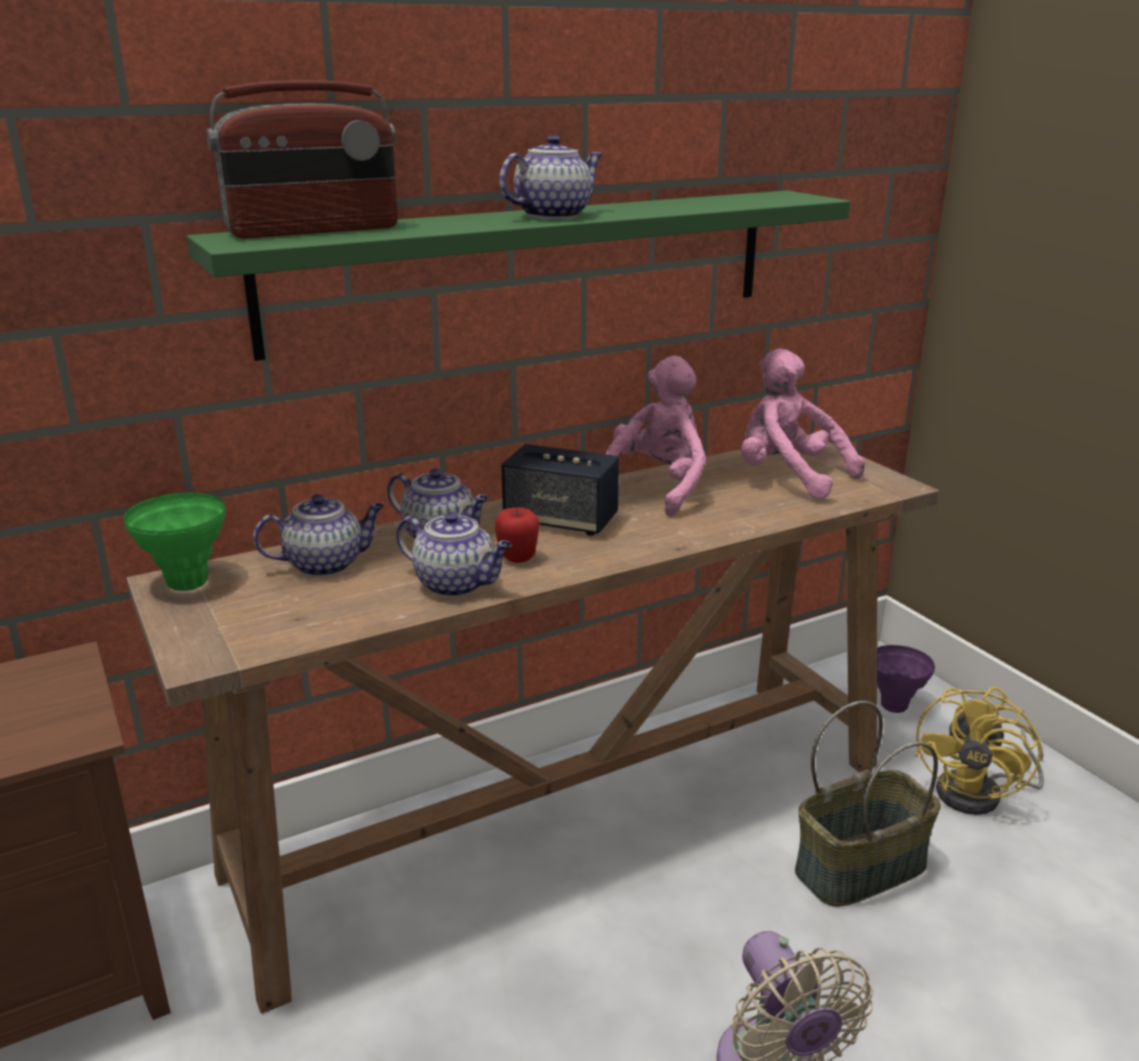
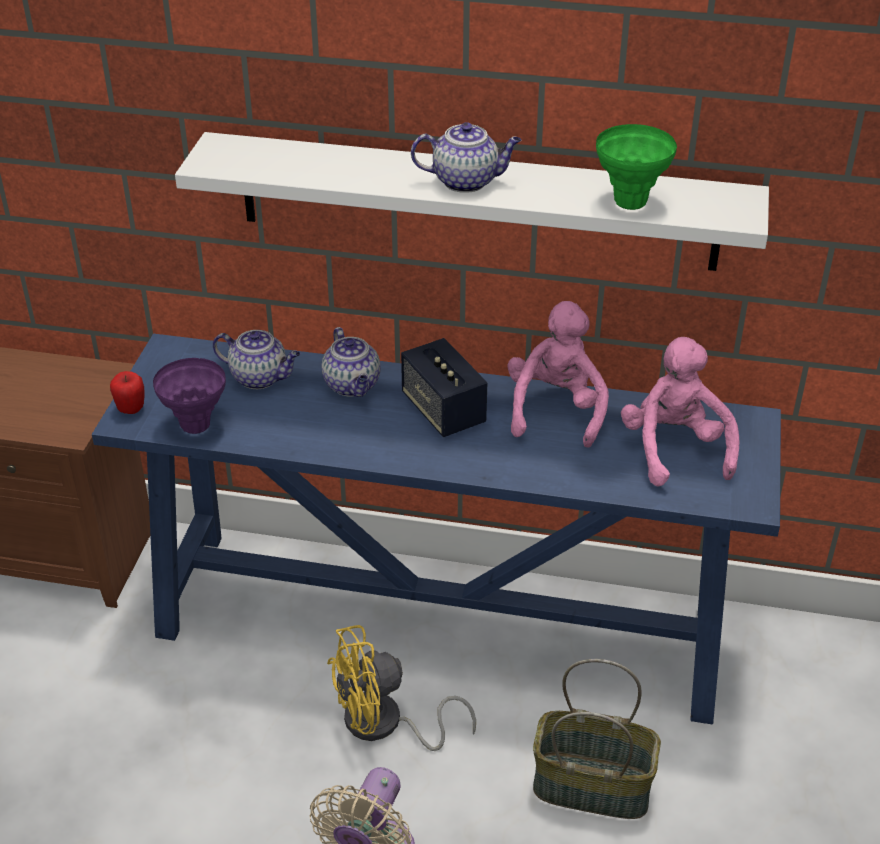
camera: 40 degrees right, 15 degrees up
(187, 583) = (175, 355): green vase -> green vase (630, 202)
(313, 231) = (275, 154): radio -> none
(457, 584) = (310, 435): teapot -> none
(518, 559) = (371, 432): apple -> apple (131, 409)
(529, 268) = (476, 201): green shelf -> white shelf
(573, 815) = (443, 624): brown console table -> blue console table
(657, 488) = (556, 410): pink plush toy -> pink plush toy turned 60 degrees counterclockwise
(894, 706) = (801, 687): purple vase -> purple vase (196, 426)
(980, 794) = (767, 798): yellow fan -> yellow fan (384, 725)

